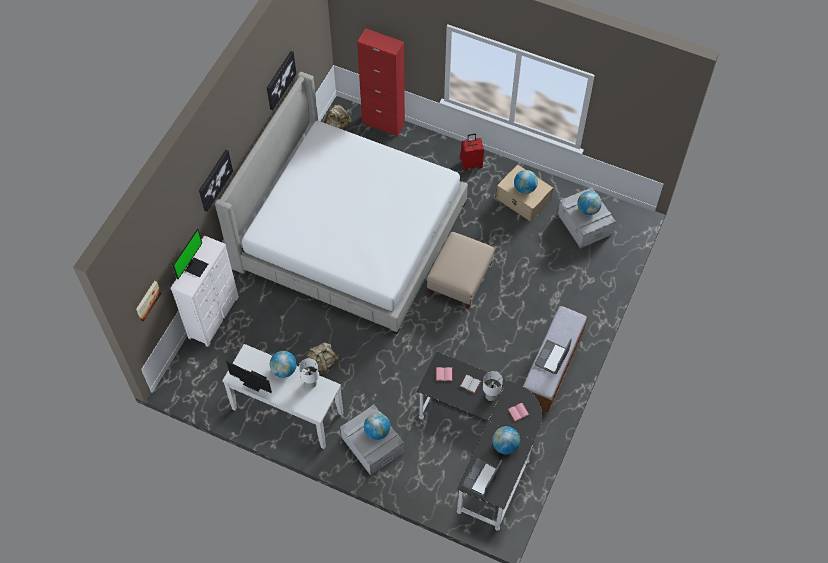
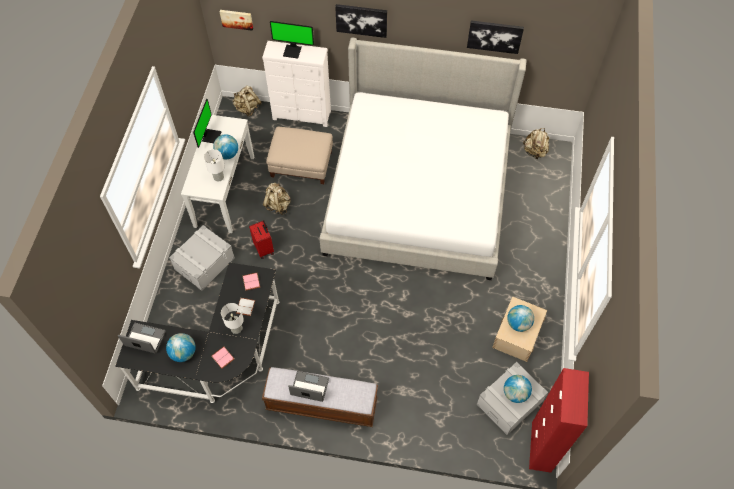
camera: 75 degrees right, 0 degrees up
(182, 369) = (247, 108): none -> beige backpack
(377, 431) = (203, 255): globe -> none
(383, 123) = (557, 187): red cabinet -> red cabinet (541, 447)
(459, 277) = (402, 295): beige ottoman -> beige ottoman (302, 163)
(471, 163) = (542, 275): red suitcase -> red suitcase (264, 248)

